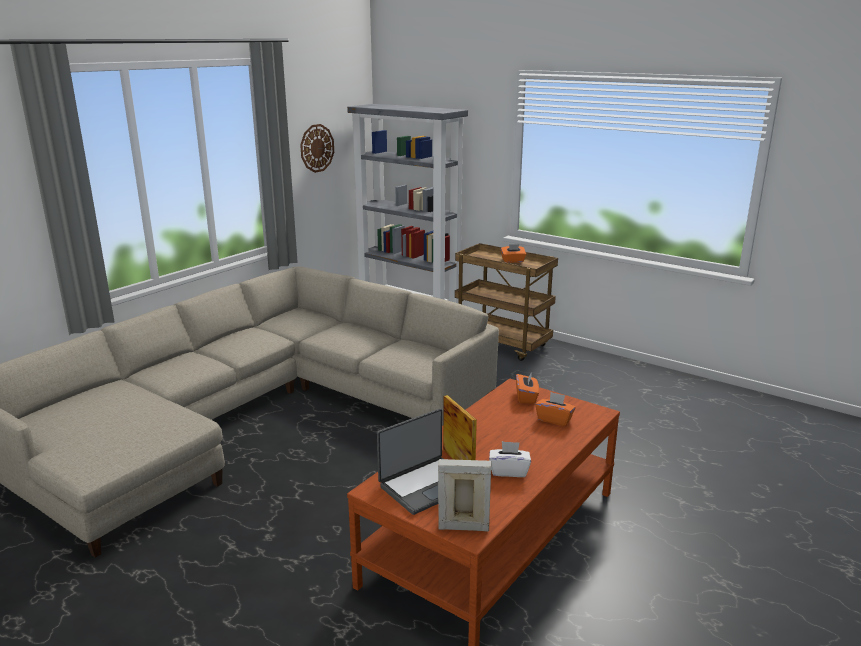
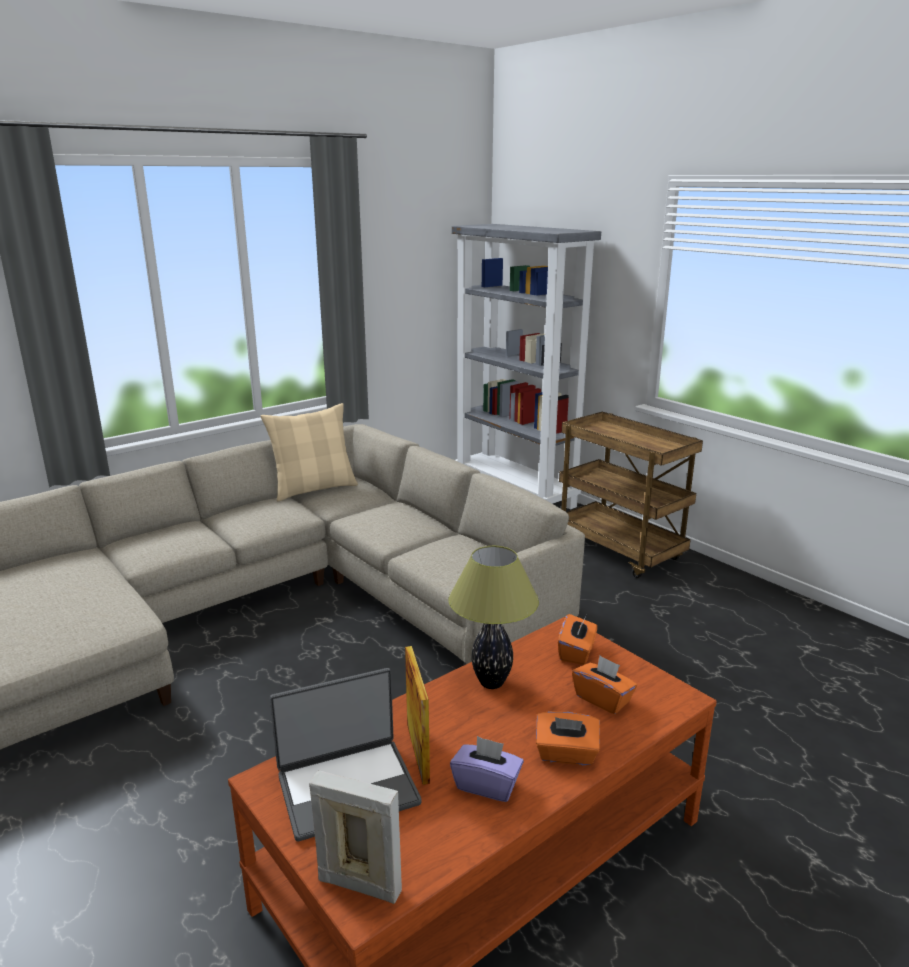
camera: 15 degrees right, 0 degrees up
(273, 319) = (314, 489): none -> beige pillow
(317, 148) = (407, 277): wall clock -> none
(482, 420) = (491, 682): none -> table lamp
(509, 471) = (487, 785): white tissue box -> purple tissue box
(513, 261) = (639, 439): orange tissue box -> orange tissue box (566, 754)

